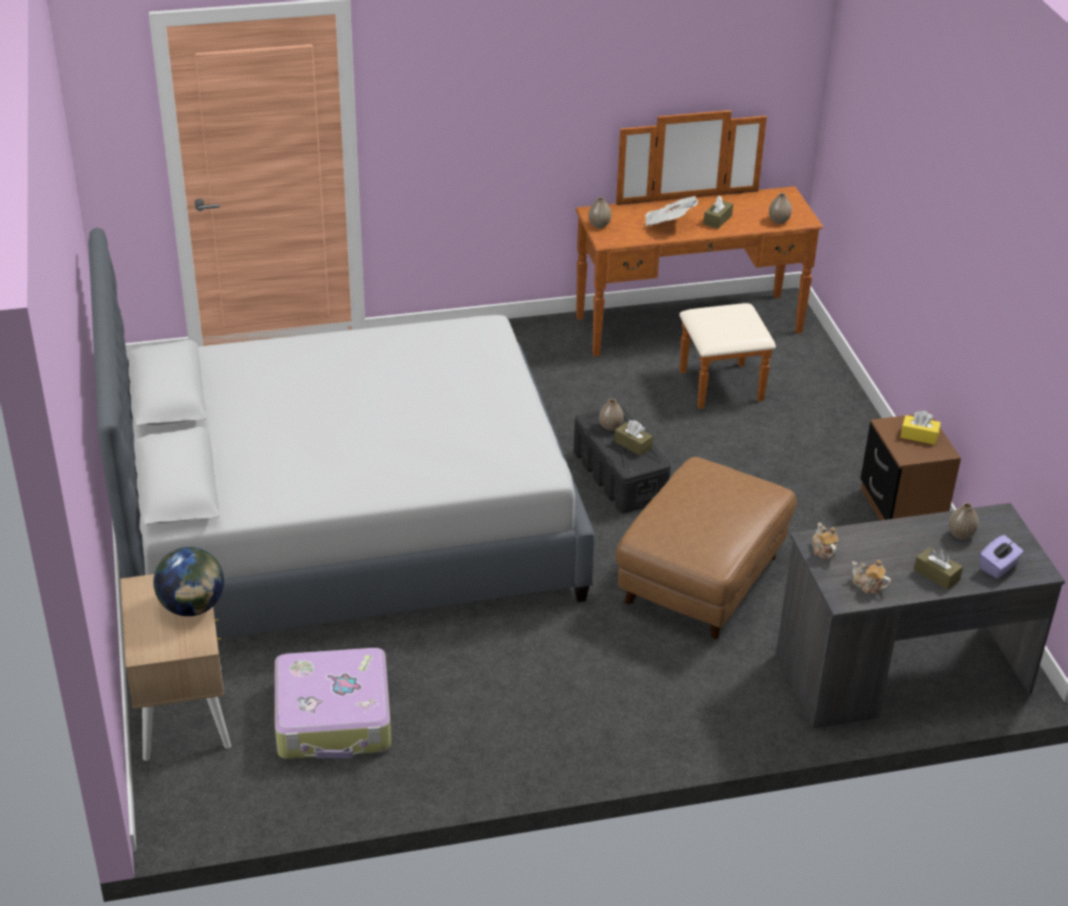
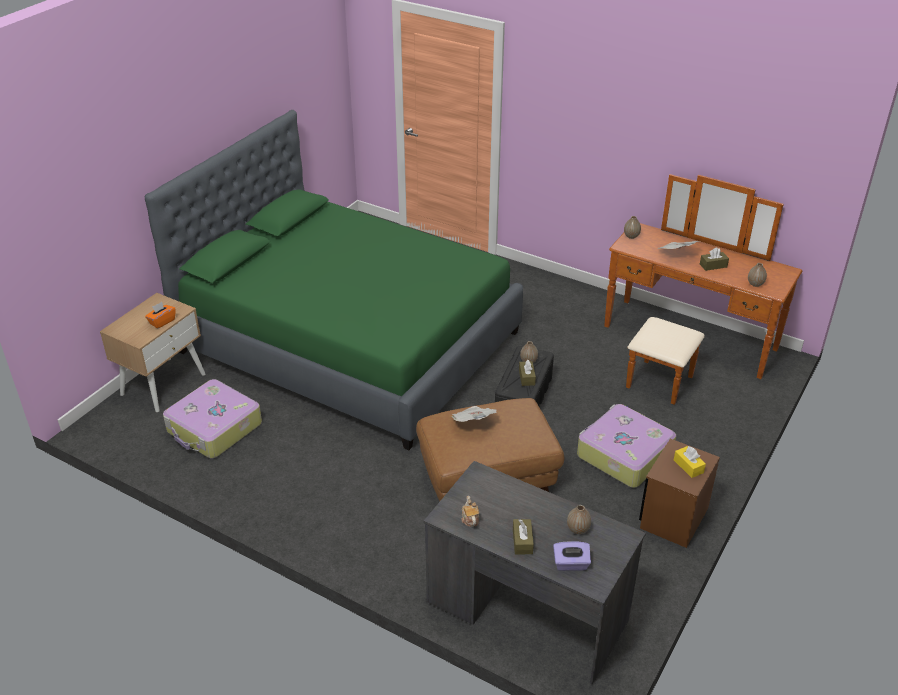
camera: 45 degrees right, 0 degrees up
(192, 607) = (162, 321): globe -> orange tissue box
(344, 525) = (350, 341): grey bed -> green bed
(684, 512) = (473, 423): none -> newspaper
(785, 476) = (623, 454): none -> suitcase
(823, 550) = (476, 482): teapot -> none

